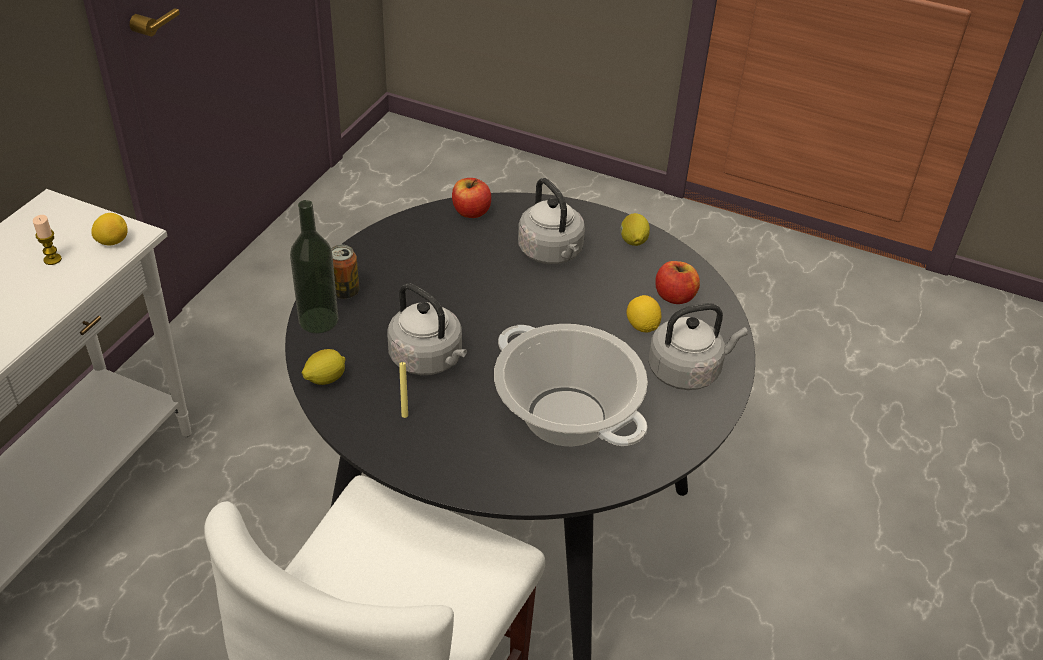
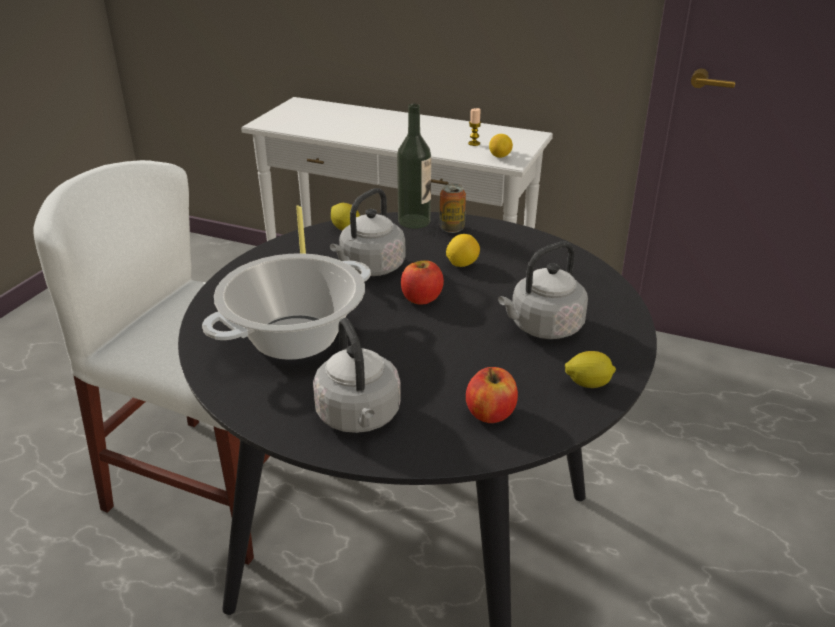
camera: 90 degrees right, 10 degrees down
(471, 212) = (594, 279): apple -> apple (421, 298)
(642, 326) = (431, 387): lemon -> lemon (462, 264)

